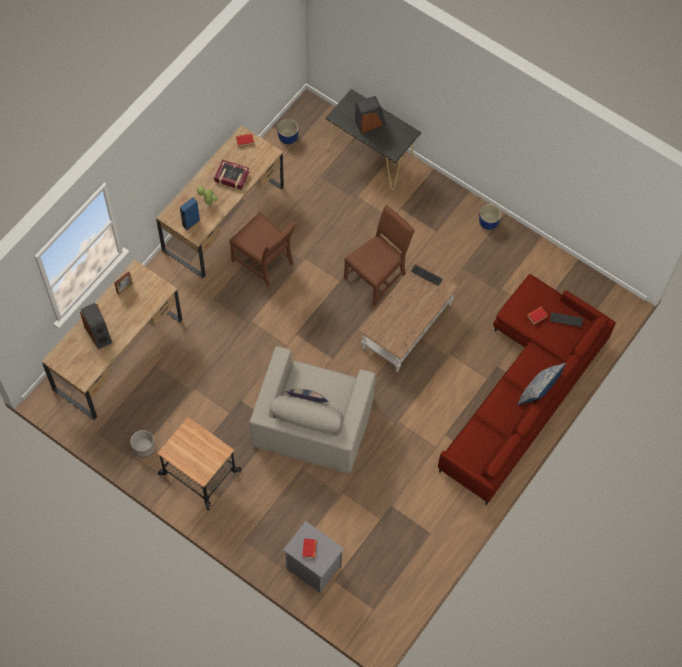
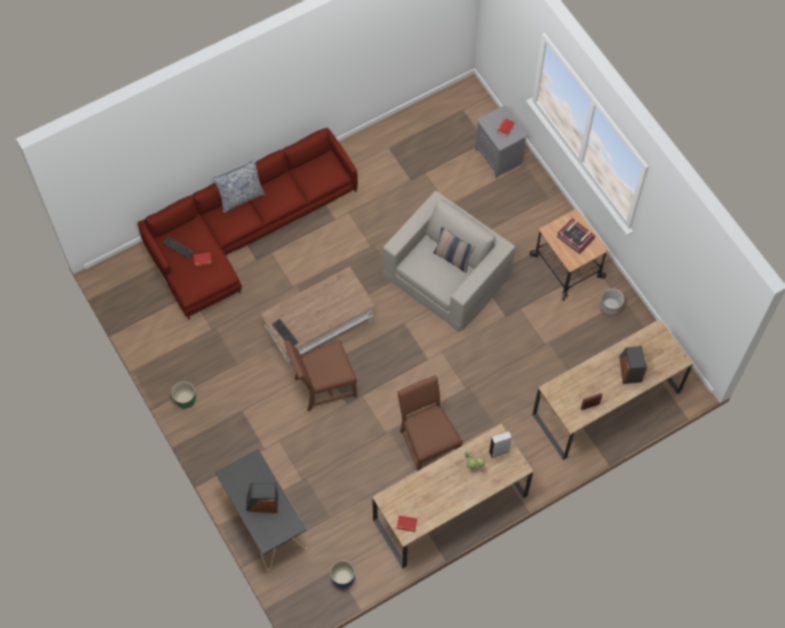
camera: 155 degrees left, 0 degrees up
(191, 223) = (499, 451): blue speaker -> grey speaker
(232, 177) = (437, 487): book -> book (575, 237)
(488, 222) = (186, 400): blue planter -> green planter

